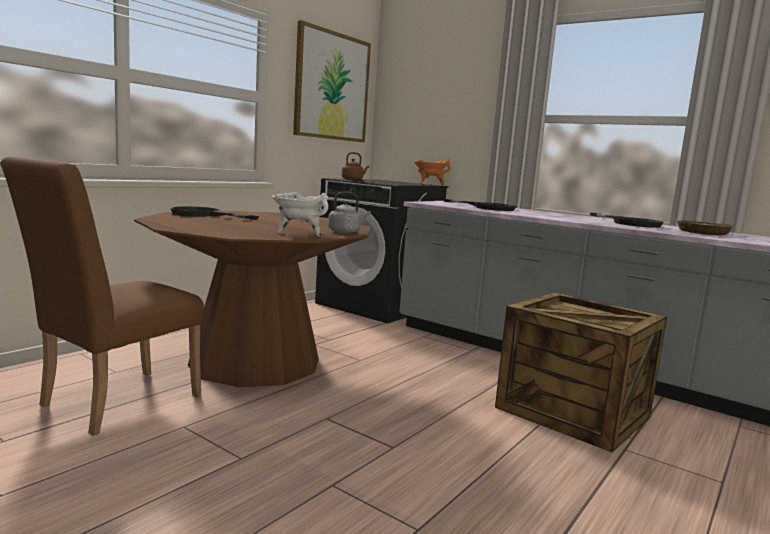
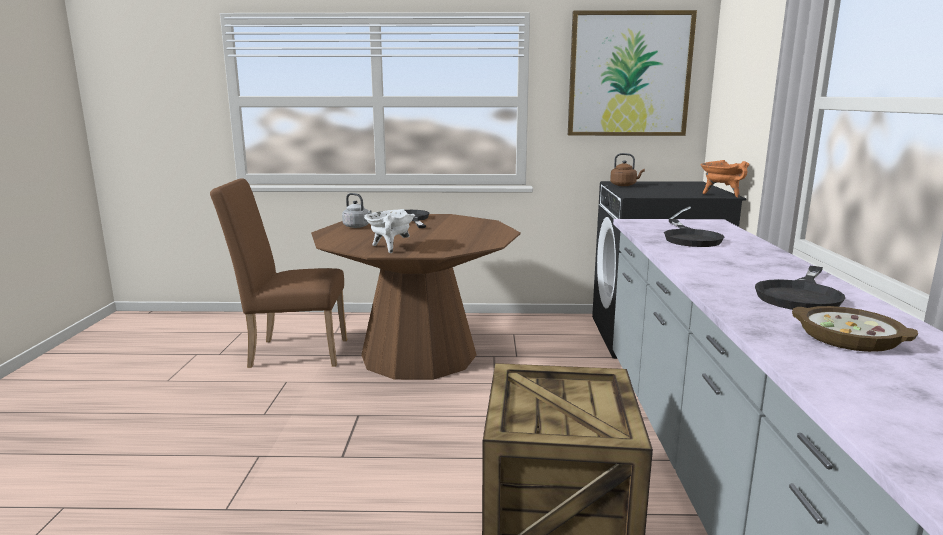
camera: 55 degrees right, 5 degrees up
(346, 232) = (440, 251): grey kettle -> grey kettle (357, 226)

